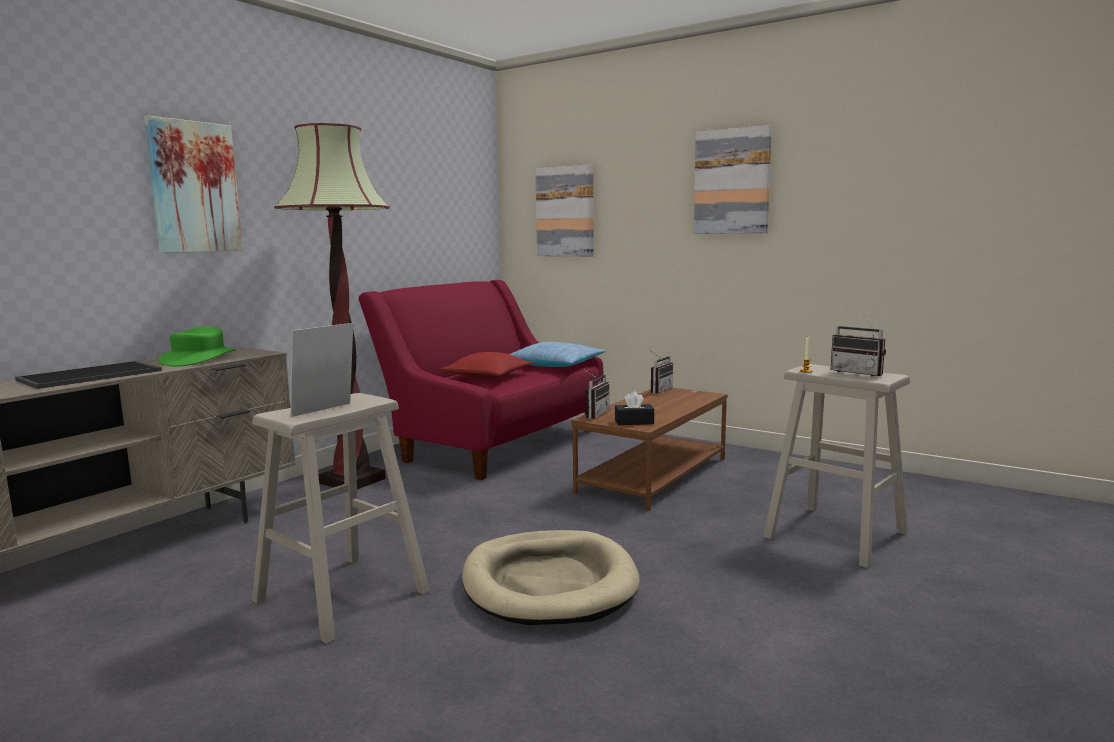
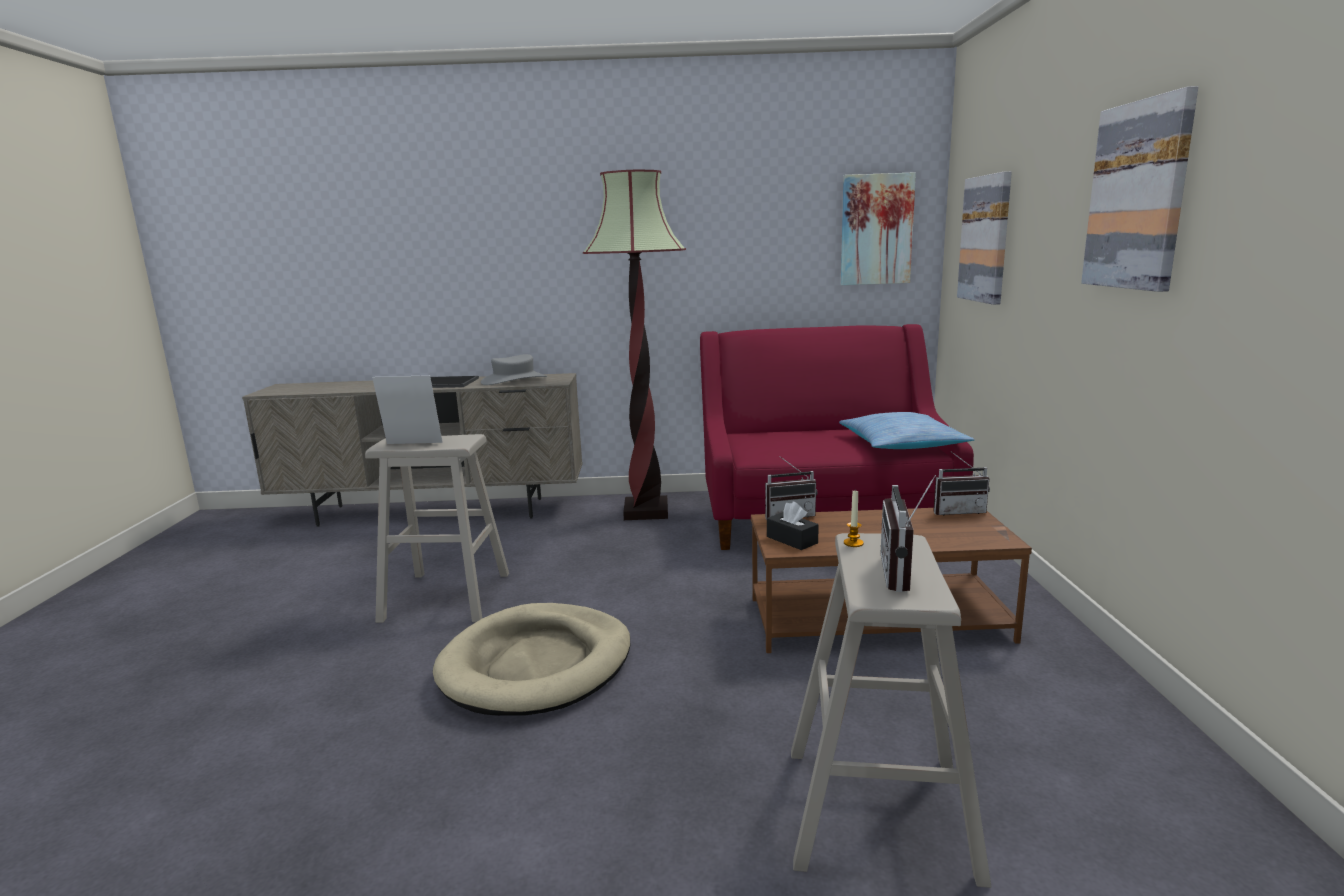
camera: 55 degrees right, 5 degrees up
(194, 187) = (540, 236): picture -> picture (876, 230)
(199, 359) = (514, 380): green hat -> grey hat
(487, 376) = (791, 441): red pillow -> none

